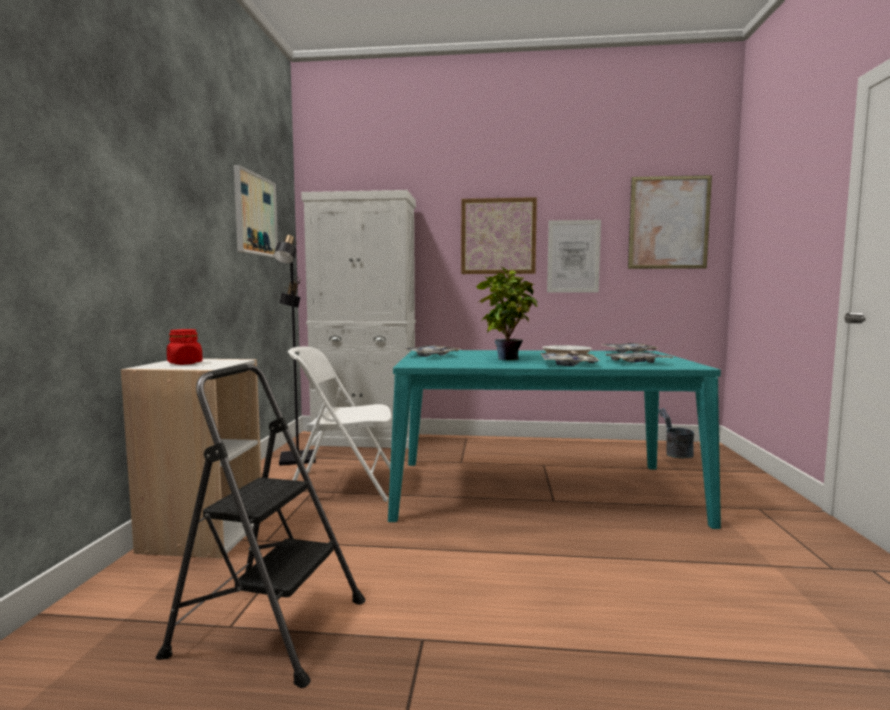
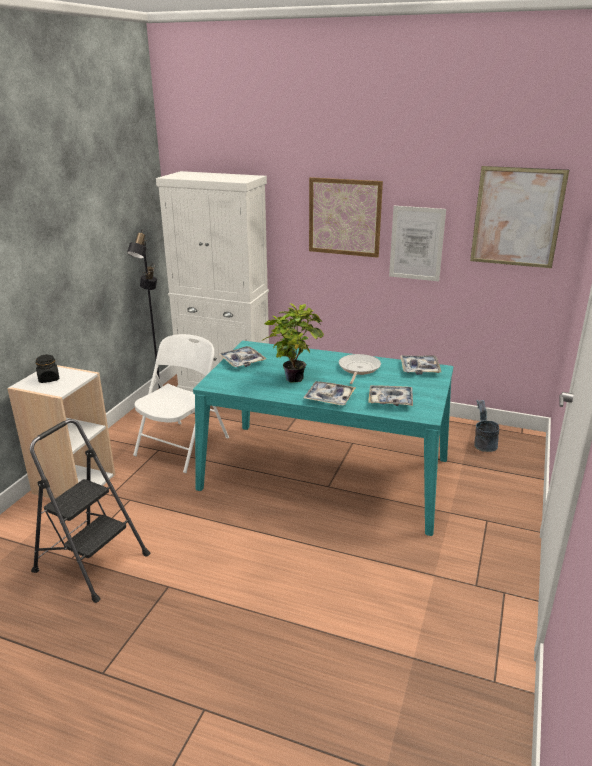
camera: 15 degrees right, 20 degrees up
(185, 363) = (49, 379): red jar -> black jar
(255, 215) = (112, 211): picture -> none
(343, 485) = (182, 446): white chair -> white chair turned 105 degrees clockwise

